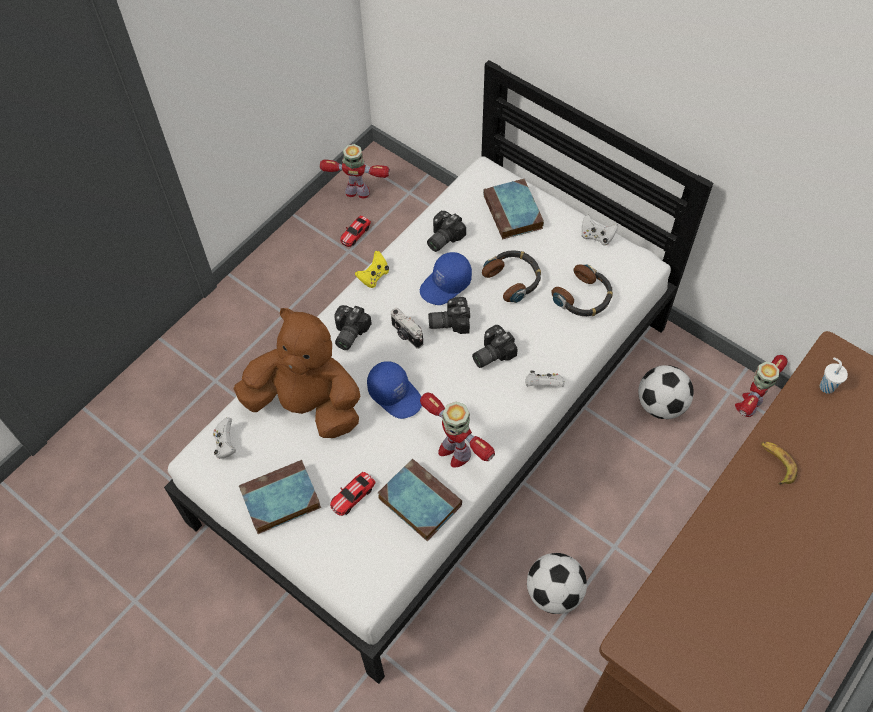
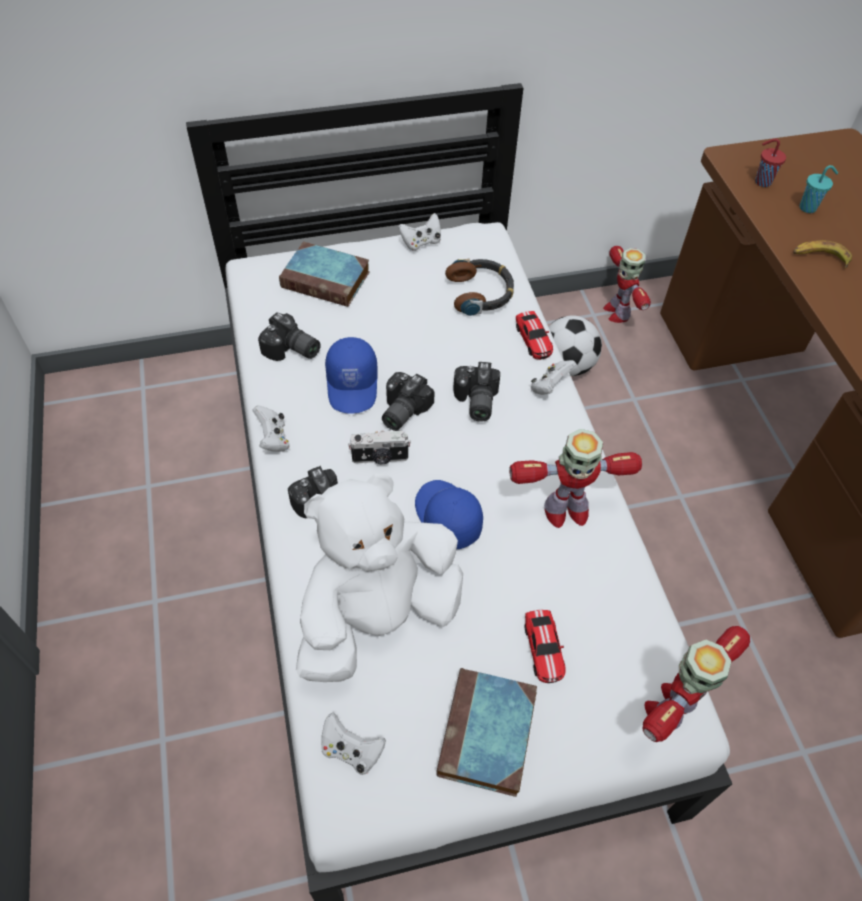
camera: 55 degrees left, 5 degrees down
(307, 404) = (377, 616): brown plush toy -> white plush toy
(355, 233) = (134, 465): toy car -> toy car (533, 339)
(358, 192) = (88, 428): toy robot -> toy robot (671, 707)
(374, 276) = (273, 439): yellow game controller -> white game controller
(395, 394) = (446, 517): blue cap -> blue cap turned 105 degrees counterclockwise
(418, 501) = (602, 585): book -> none
(442, 238) = (291, 351): camera -> camera turned 45 degrees counterclockwise
(513, 278) = (405, 327): headphones -> none
(554, 592) = (695, 577): football -> none
(826, 386) = (761, 182): white cup -> red cup
(828, 430) = (808, 208): none -> turquoise cup

